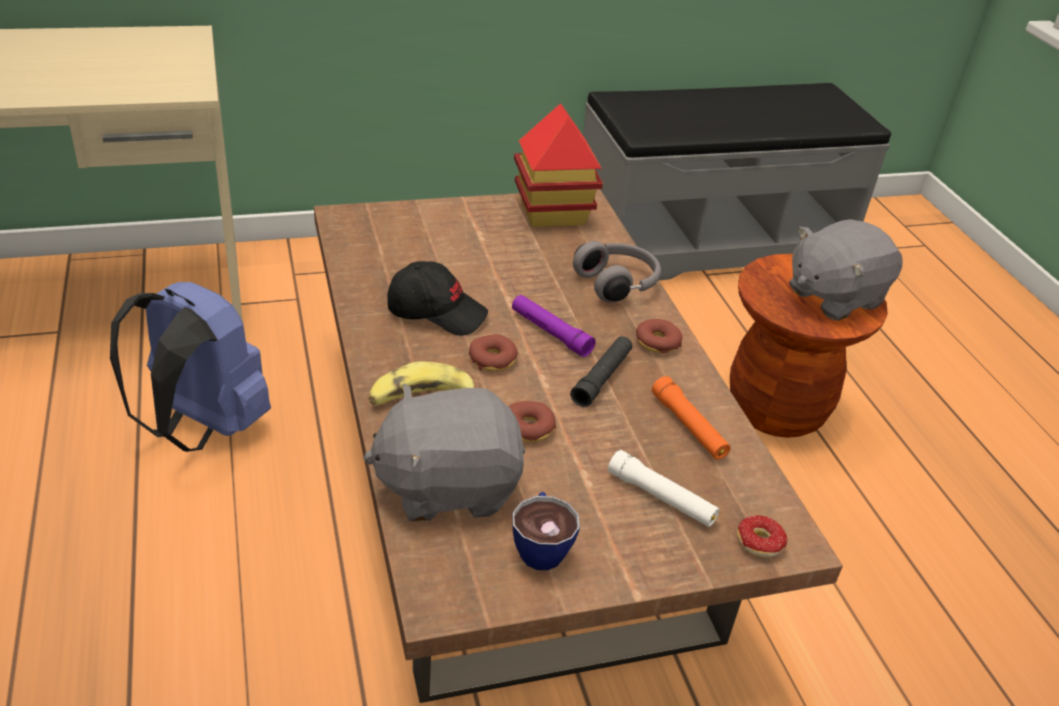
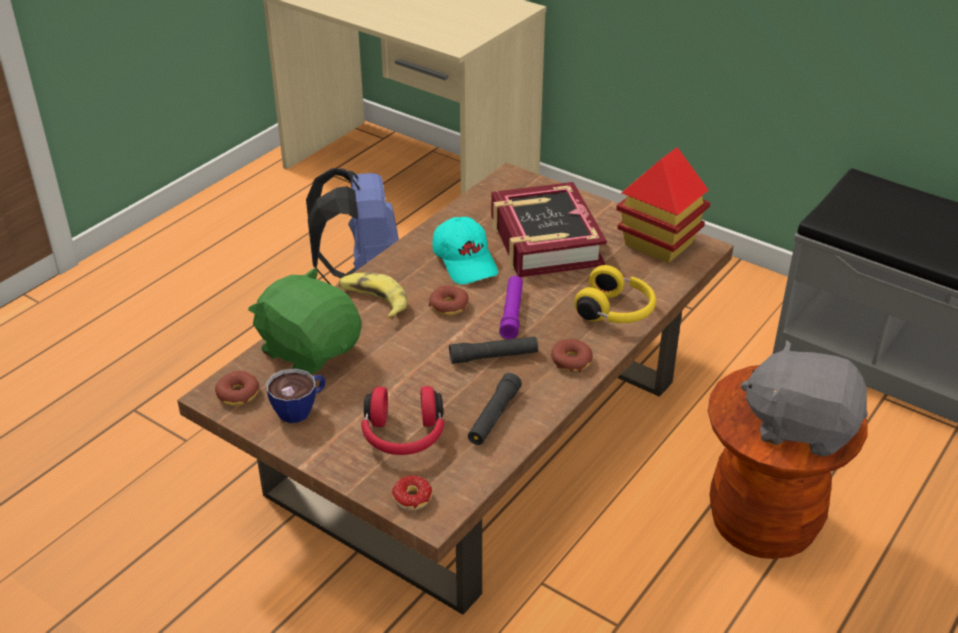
camera: 55 degrees right, 0 degrees up
(437, 312) = (466, 261): black cap -> turquoise cap
(447, 485) = (310, 350): grey plush toy -> green plush toy
(468, 257) = (544, 241): none -> book
(528, 428) = (400, 353): donut -> donut (238, 394)
(618, 283) = (616, 312): grey headphones -> yellow headphones
(661, 498) = (403, 436): white flashlight -> red headphones
(688, 426) = (494, 416): orange flashlight -> black flashlight

